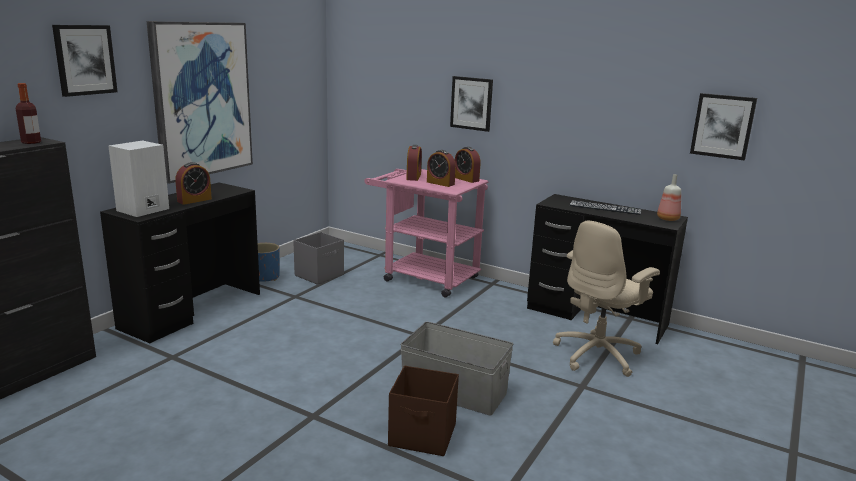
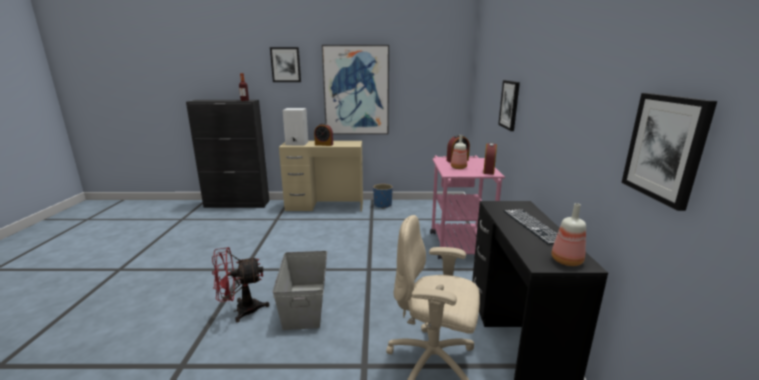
camera: 60 degrees right, 0 degrees up
(192, 310) = (325, 206): black desk -> beige desk
(320, 275) = (407, 215): grey storage box -> none
(423, 436) = (241, 310): brown storage box -> red fan
(440, 183) = (459, 168): alarm clock -> bottle

